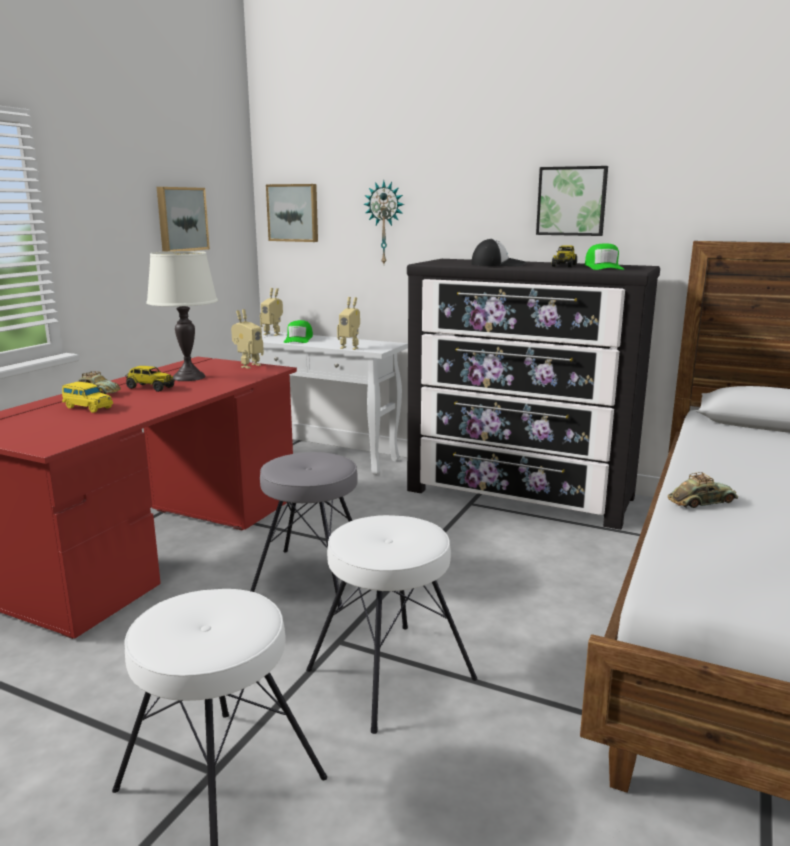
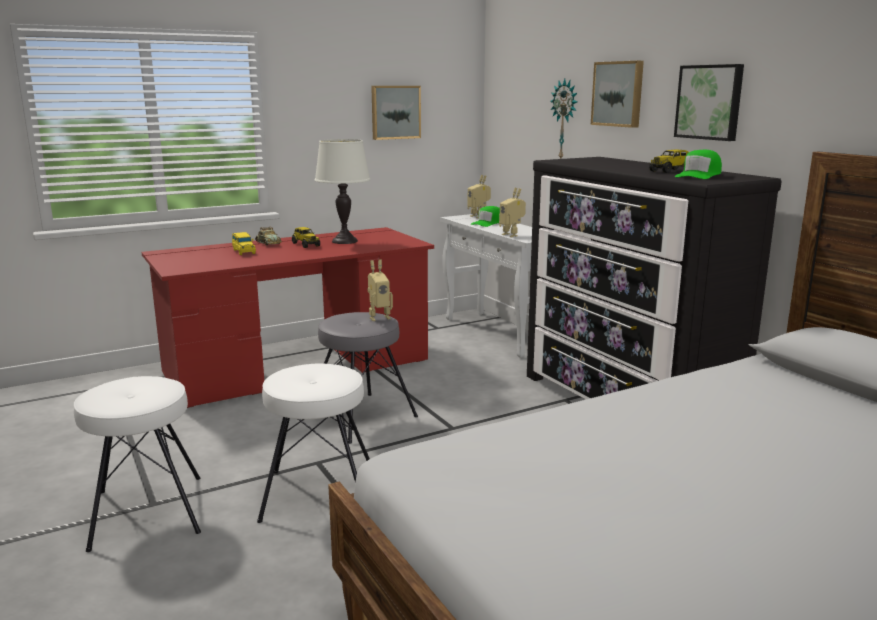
camera: 35 degrees right, 0 degrees up
(248, 366) = (402, 238): toy robot -> toy robot (378, 317)
(293, 213) = (506, 107): picture -> picture (618, 94)
(498, 264) = (610, 166): cap -> none
(701, 502) = (570, 417): toy car -> none

